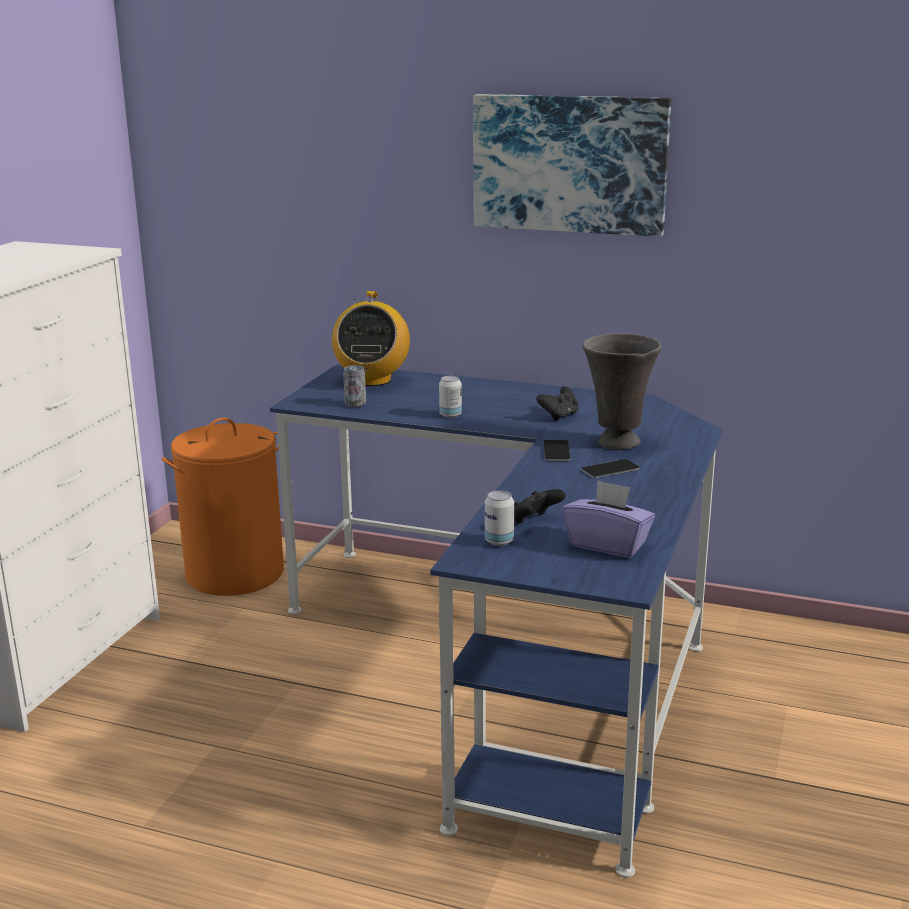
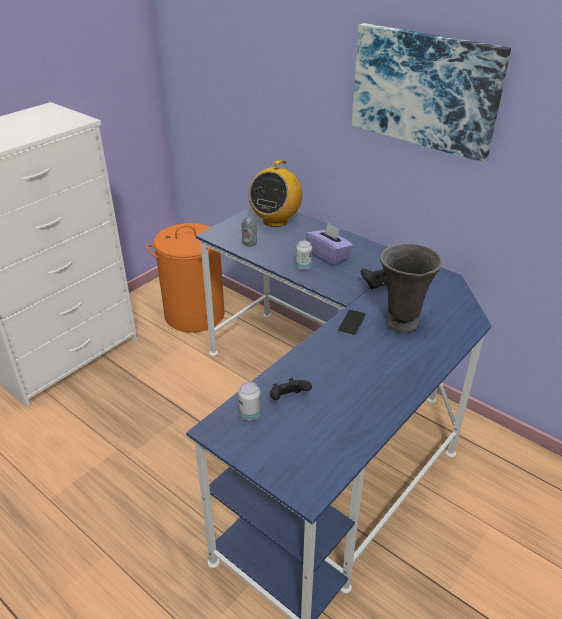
camera: 20 degrees right, 15 degrees up
(607, 545) = (323, 440): purple tissue box -> purple tissue box (329, 256)
(610, 469) = (378, 353): phone -> none

